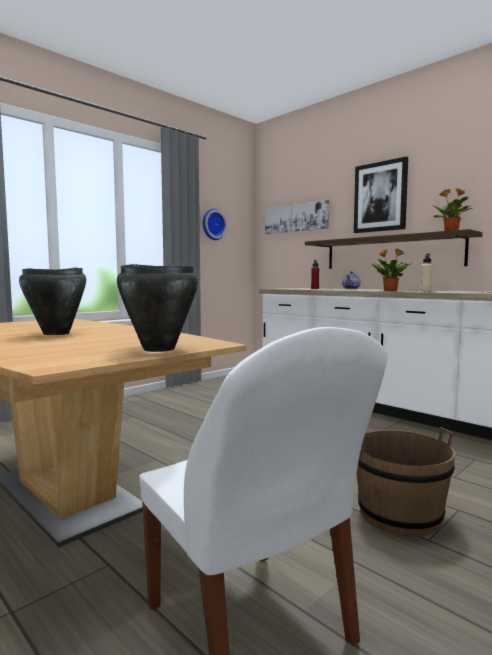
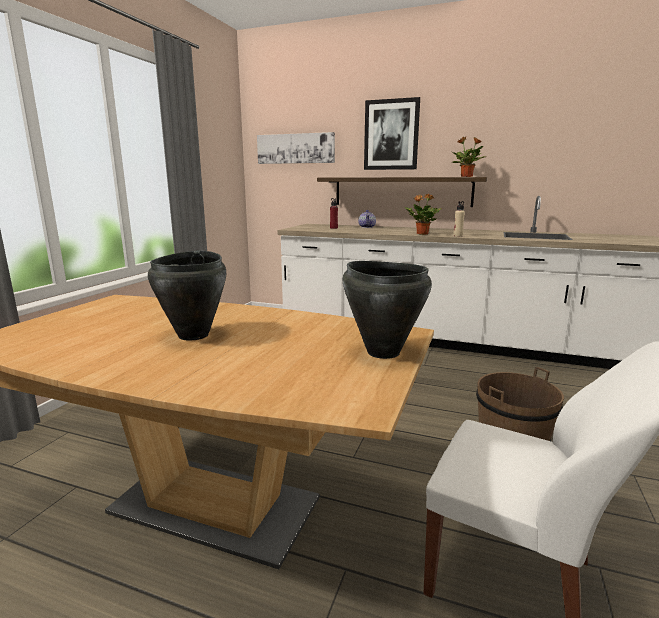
camera: 25 degrees left, 10 degrees up
(212, 224) = (207, 153): wall clock -> none

